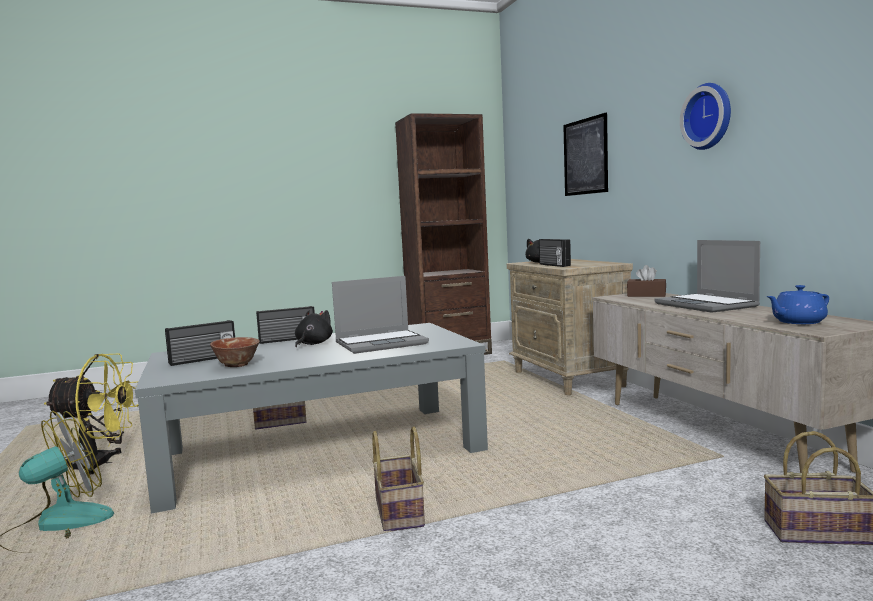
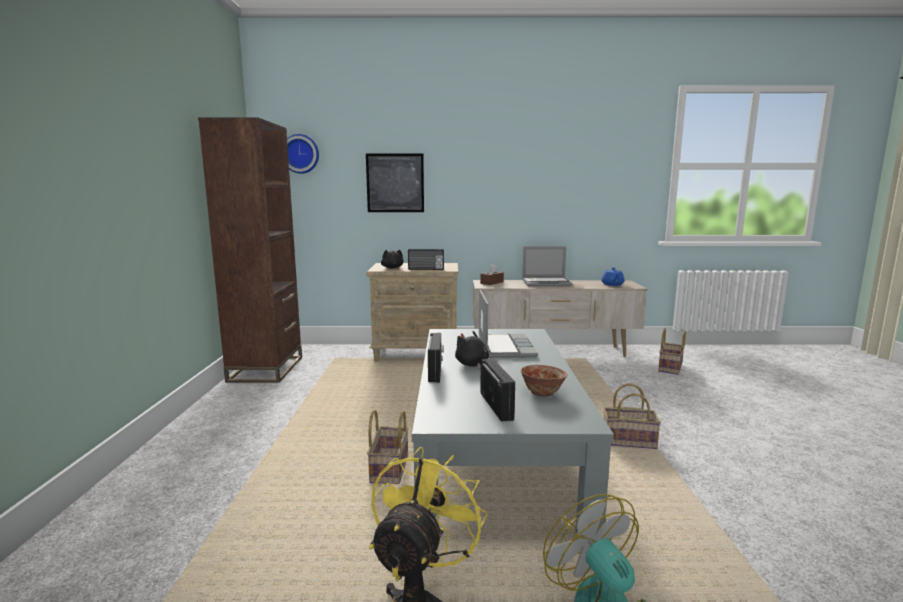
camera: 70 degrees left, 5 degrees up
(709, 116) = (523, 174): wall clock -> wall clock (301, 154)

